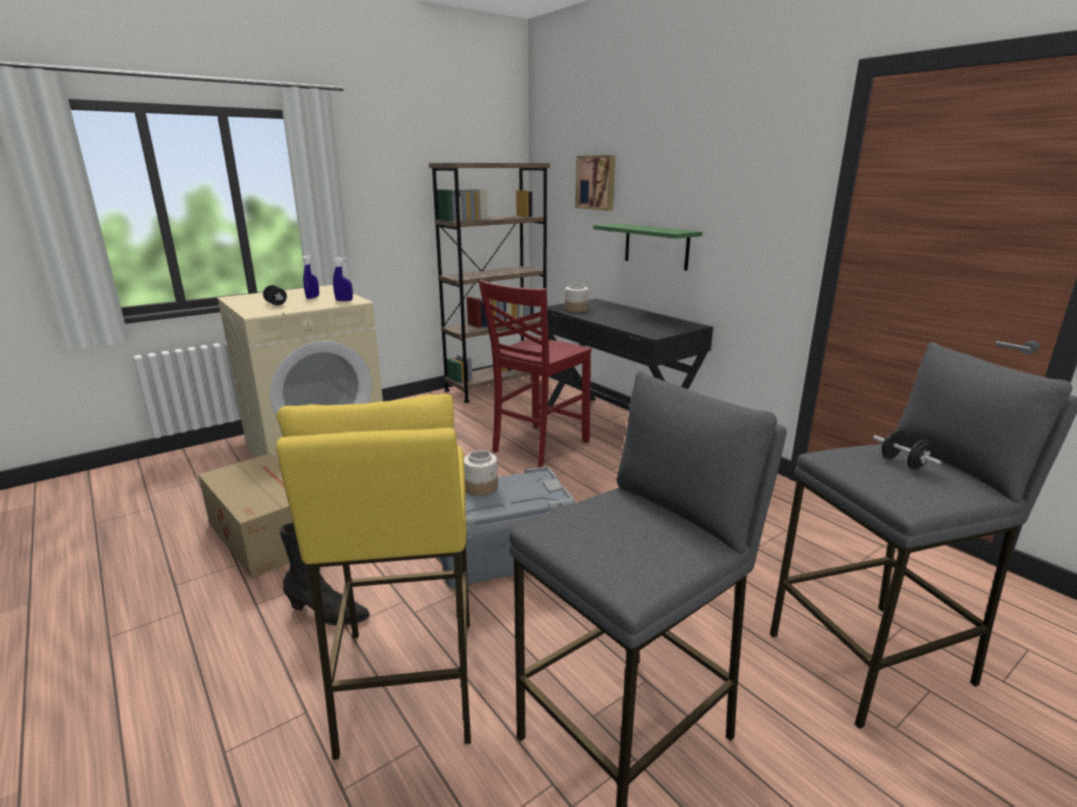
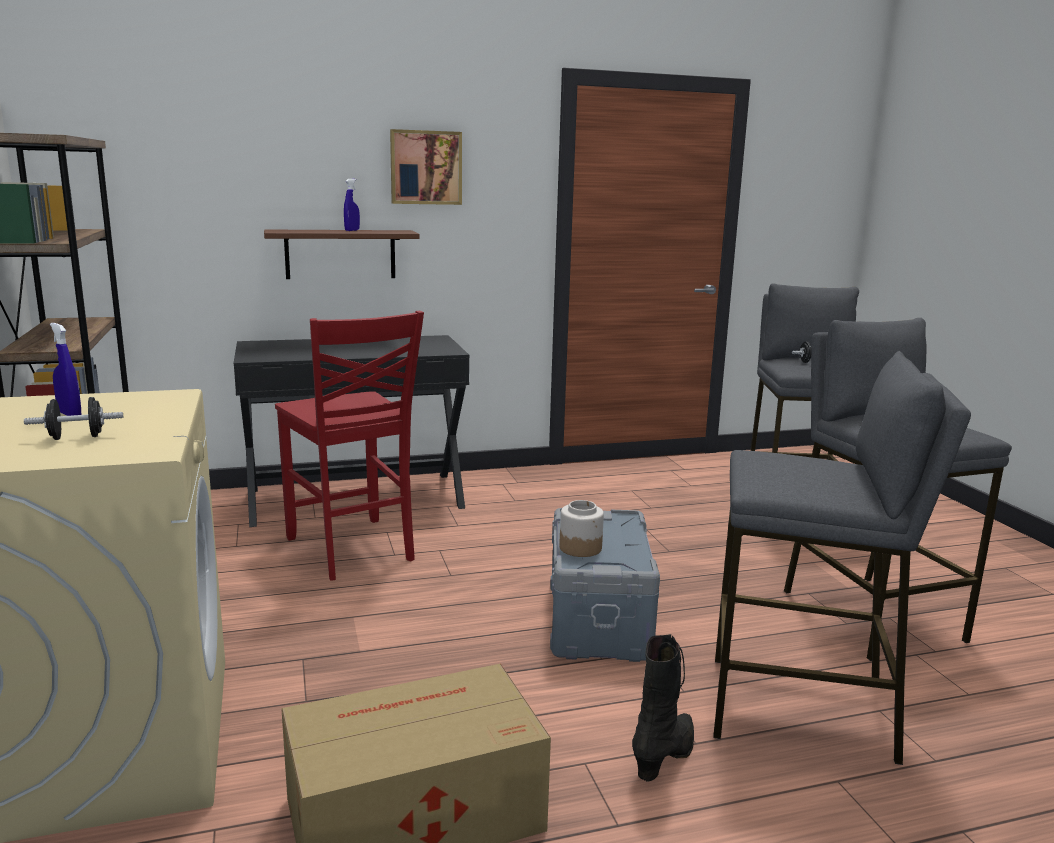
camera: 70 degrees left, 5 degrees down
(344, 300) = (155, 400): blue spray bottle -> blue spray bottle (352, 230)
(406, 684) = (801, 709): yellow stool -> grey stool
(576, 309) = (283, 354): jar -> none
(596, 182) = (208, 173): picture -> picture (425, 167)
(656, 246) = (340, 254): green shelf -> brown shelf

